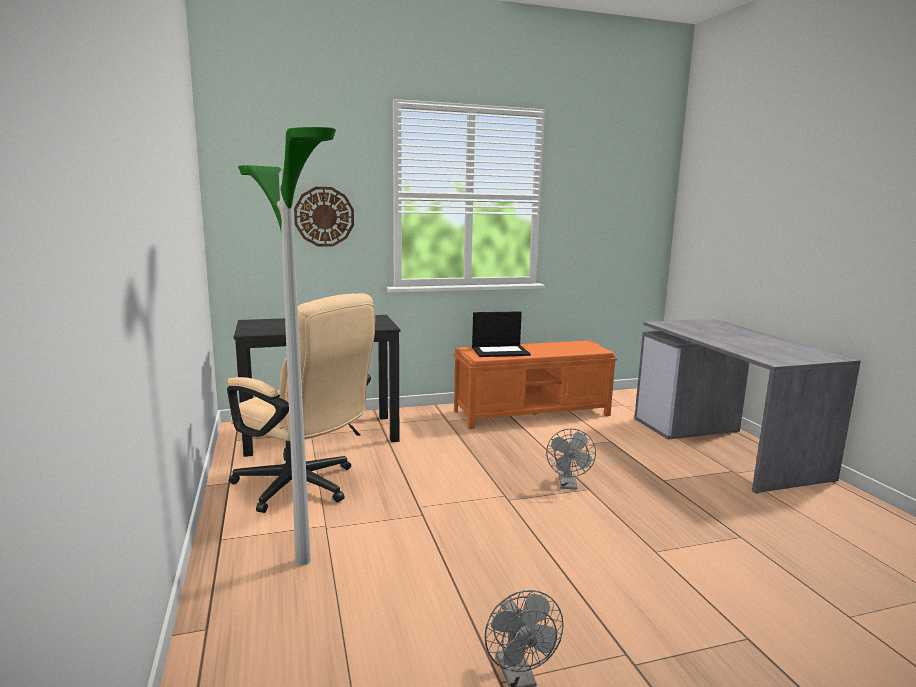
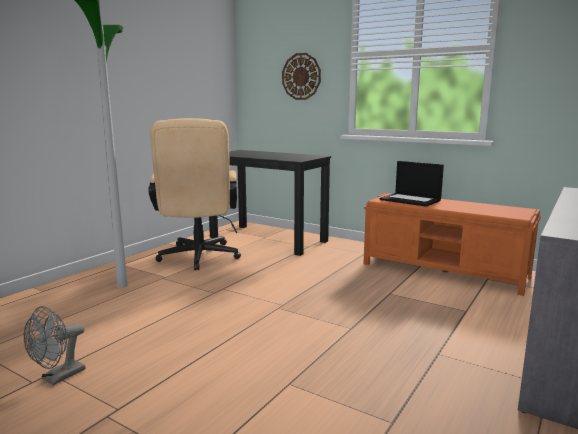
camera: 50 degrees right, 0 degrees up
(568, 485) = (342, 319): grey fan -> none

